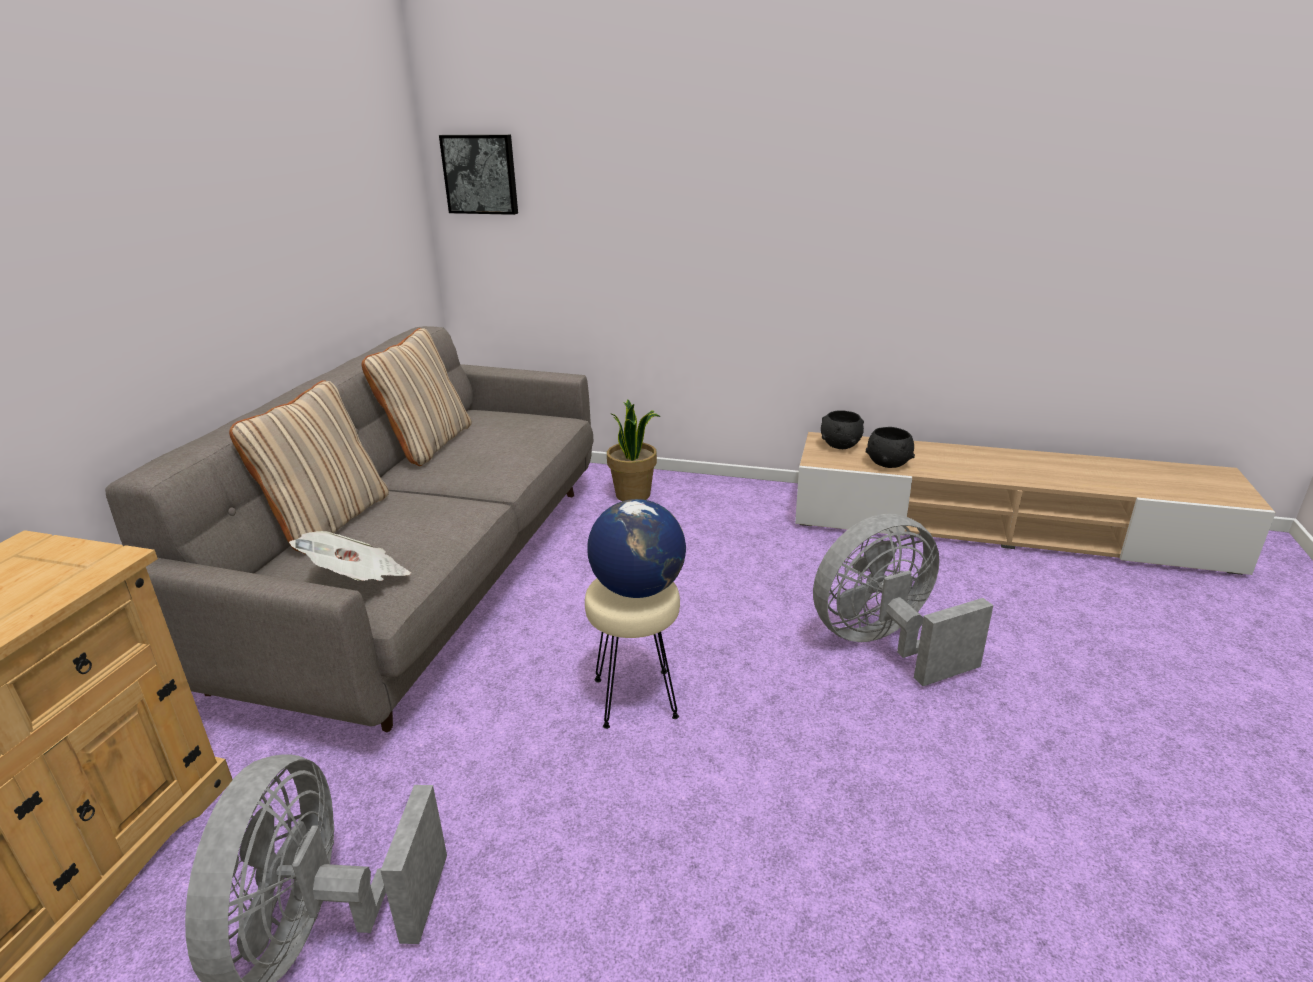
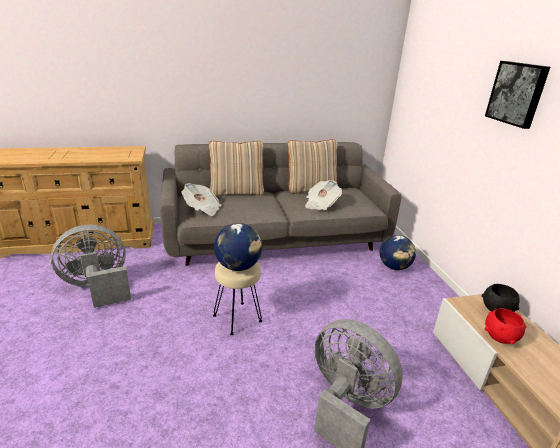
camera: 60 degrees right, 0 degrees up
(481, 174) = (413, 77): picture -> picture (517, 93)
(501, 452) = (321, 204): none -> newspaper
(634, 495) = (394, 267): potted plant -> globe
(888, 464) = (499, 337): black bowl -> red bowl

